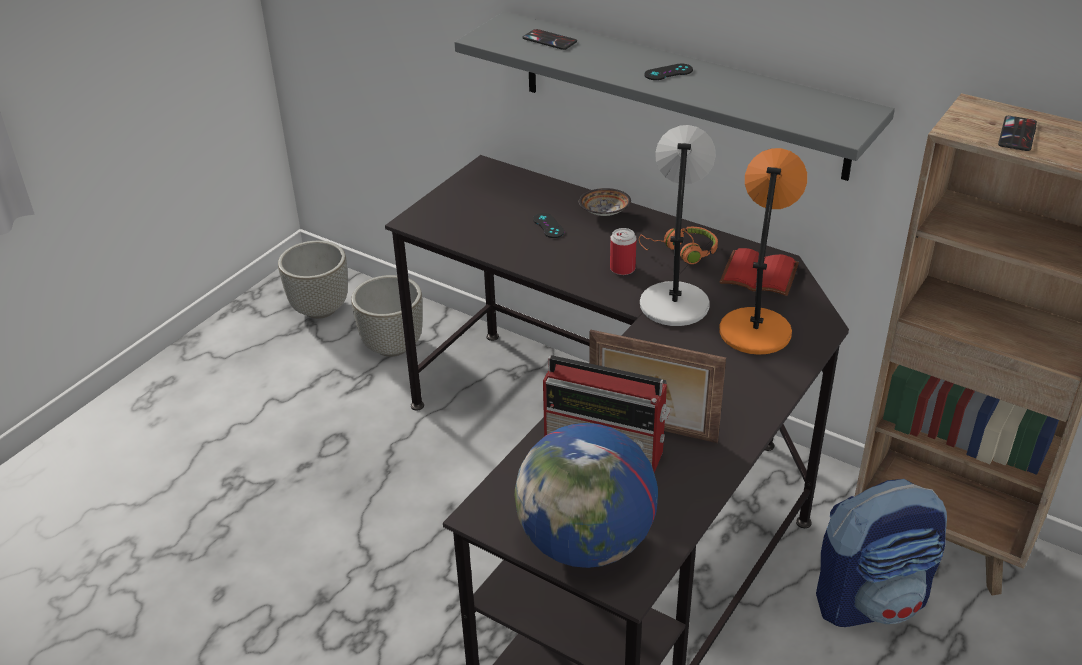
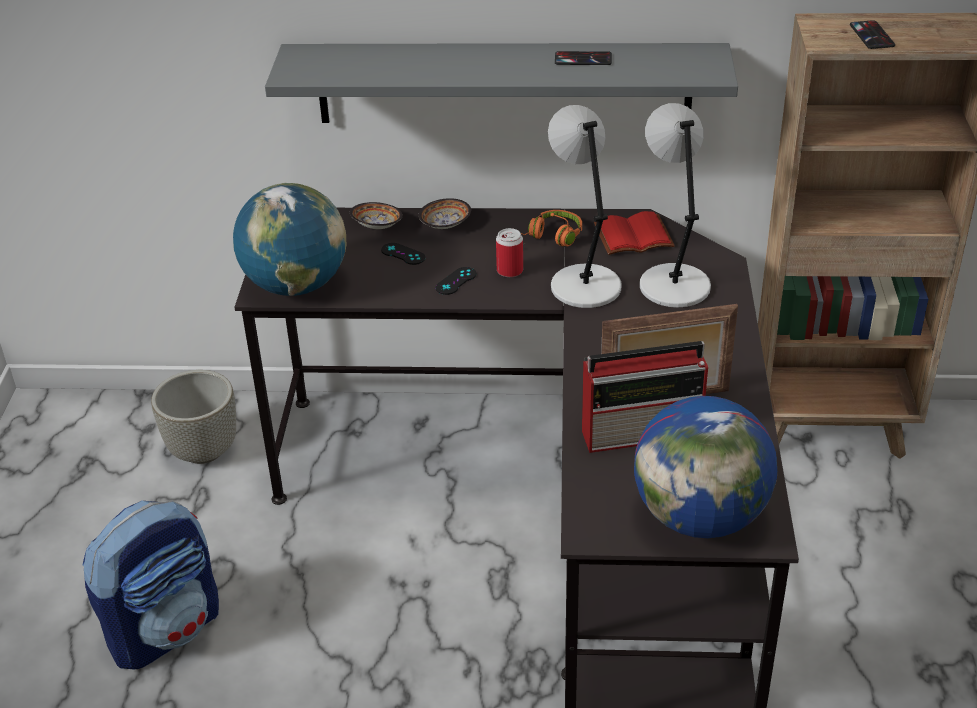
camera: 30 degrees left, 0 degrees up
(321, 308) = (89, 442): grey planter -> none
(443, 224) = (296, 286): none -> globe
(549, 40) = (361, 60): phone -> phone (583, 59)
(549, 196) = (377, 226): none -> bowl
(668, 72) = (507, 62): black game controller -> black game controller (456, 281)
(755, 329) = (672, 284): orange table lamp -> grey table lamp
(871, 600) = (816, 502): backpack -> backpack (166, 629)

